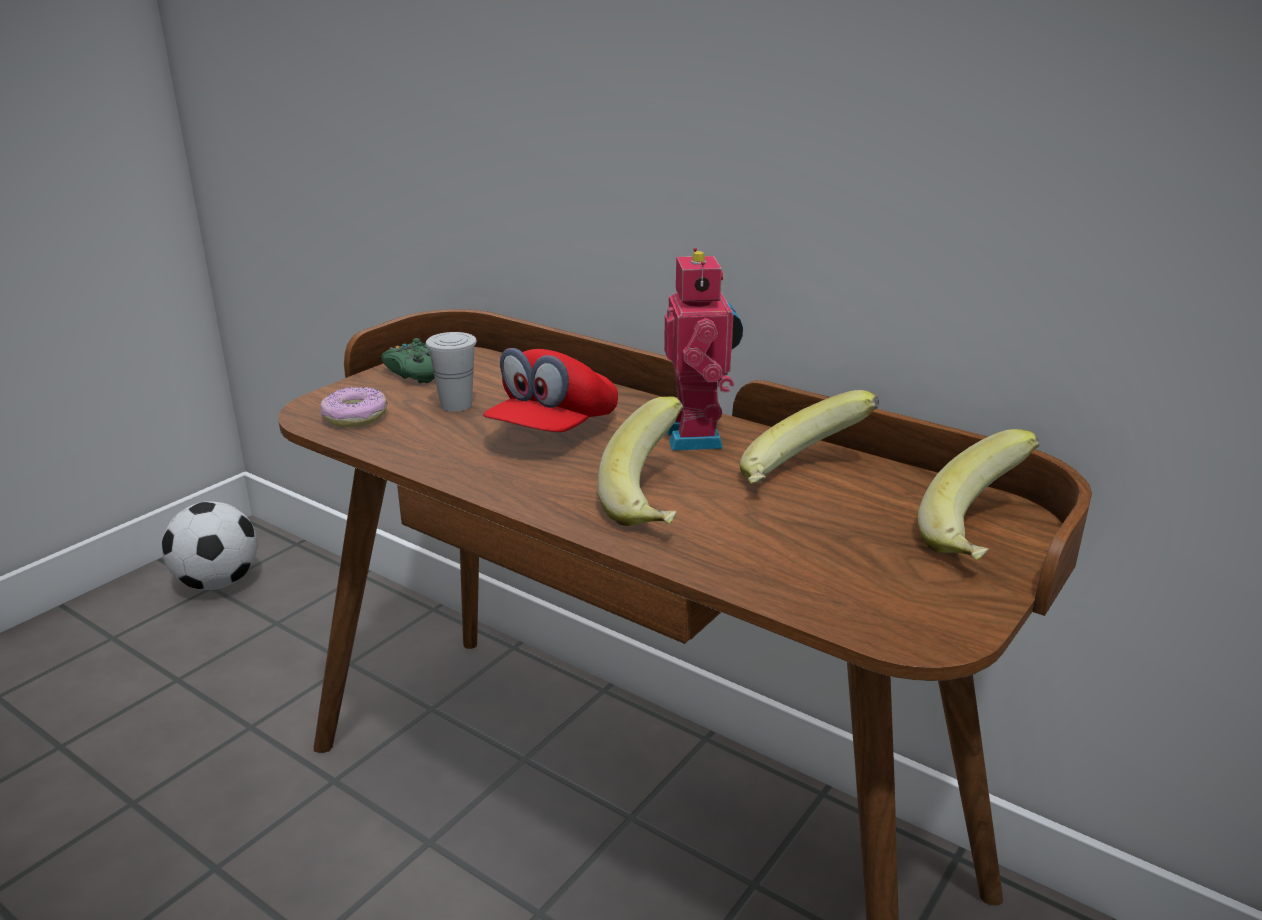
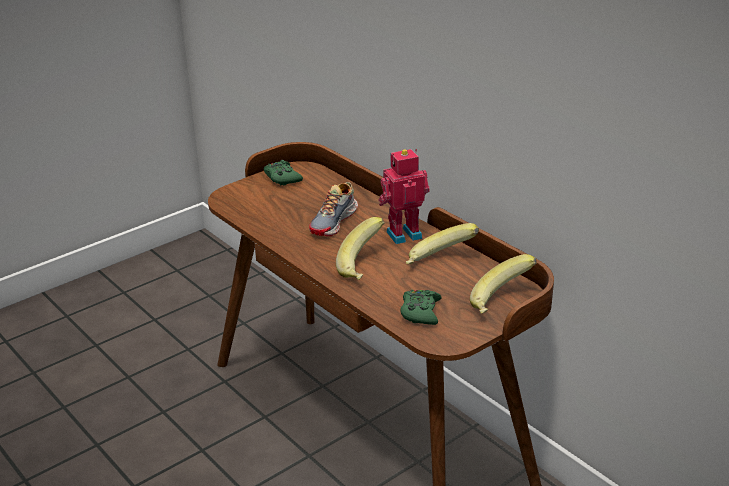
camera: 15 degrees right, 5 degrees up
(218, 582) = (181, 268): football -> none
(355, 417) = (243, 203): donut -> none
(456, 405) = (293, 201): white cup -> none
(553, 430) = (334, 222): red cap -> shoe
(698, 437) = (403, 234): toy robot -> toy robot turned 120 degrees counterclockwise
(831, 577) = (420, 312): none -> green game controller

